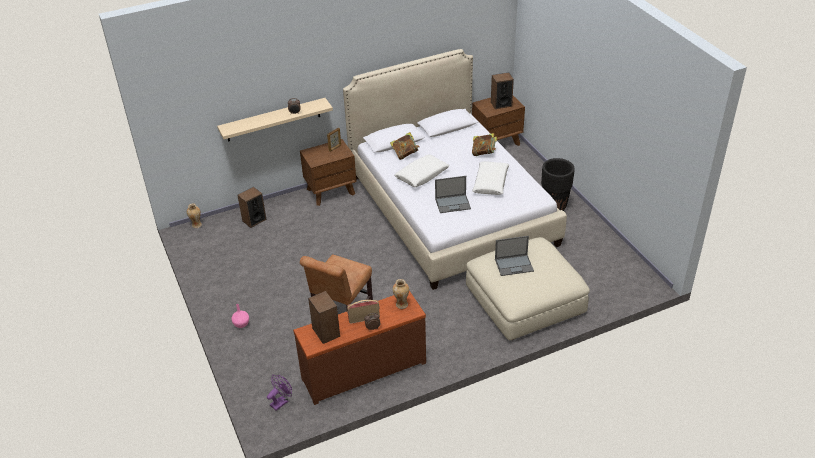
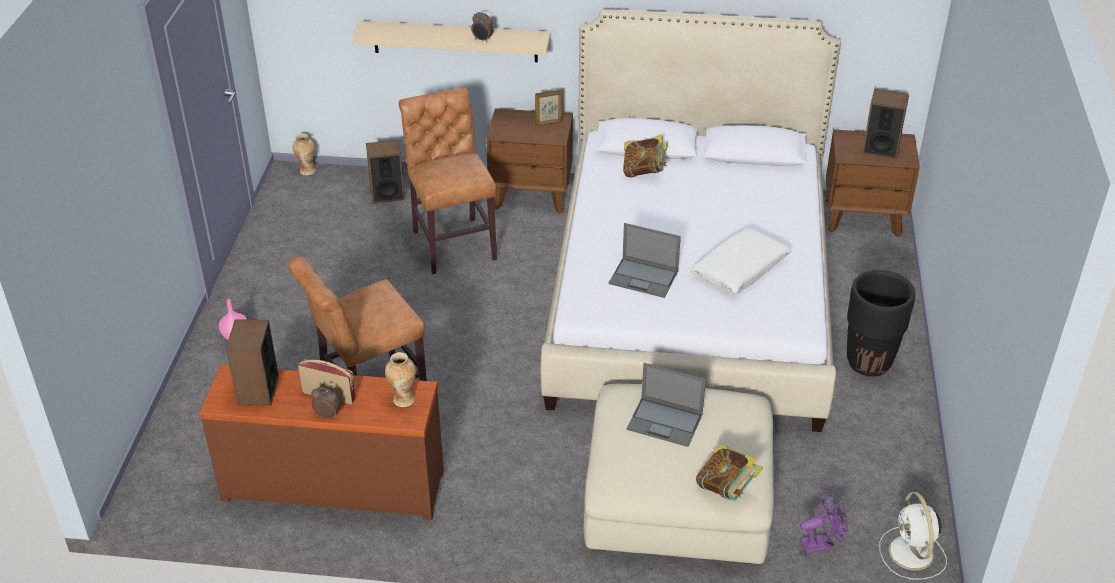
camera: 30 degrees right, 0 degrees up
(281, 402) = (183, 473): purple fan -> purple fan (821, 543)
(312, 230) = (452, 242): none -> brown chair
(422, 175) = (639, 214): white pillow -> none
(484, 153) = (774, 217): book -> book (727, 488)
(638, 280) = (912, 554): none -> white fan

